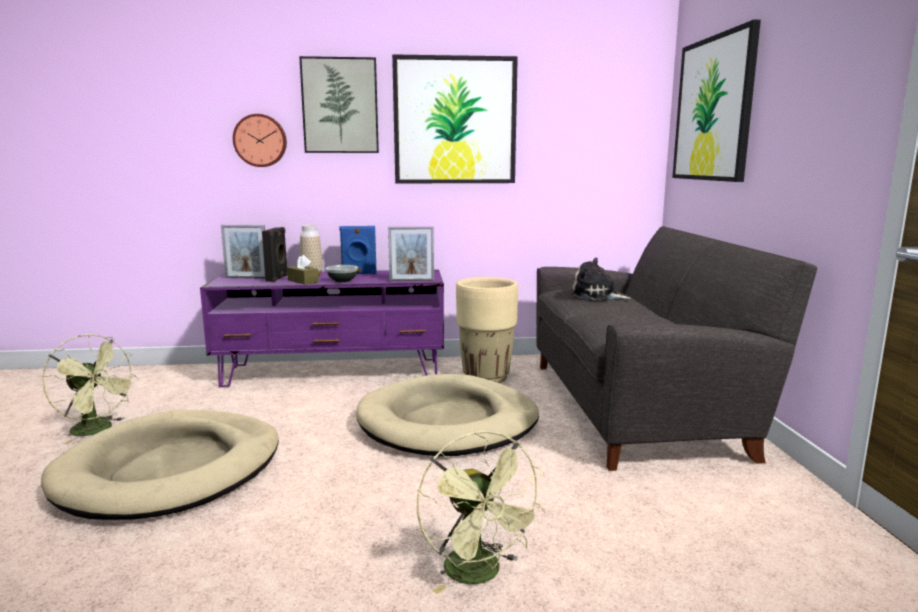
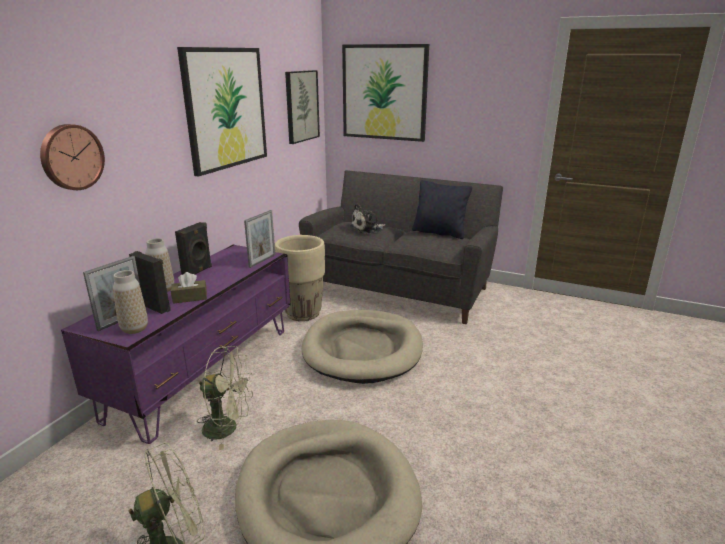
camera: 60 degrees left, 10 degrees up
(234, 282) = (134, 329): none -> vase
(340, 106) = (142, 104): picture -> picture (301, 106)
(343, 280) = (217, 282): bowl -> none
(359, 273) = (198, 272): blue speaker -> black speaker
(480, 574) = (542, 392): green fan -> green fan (228, 428)
(665, 320) = (439, 233): none -> black pillow

